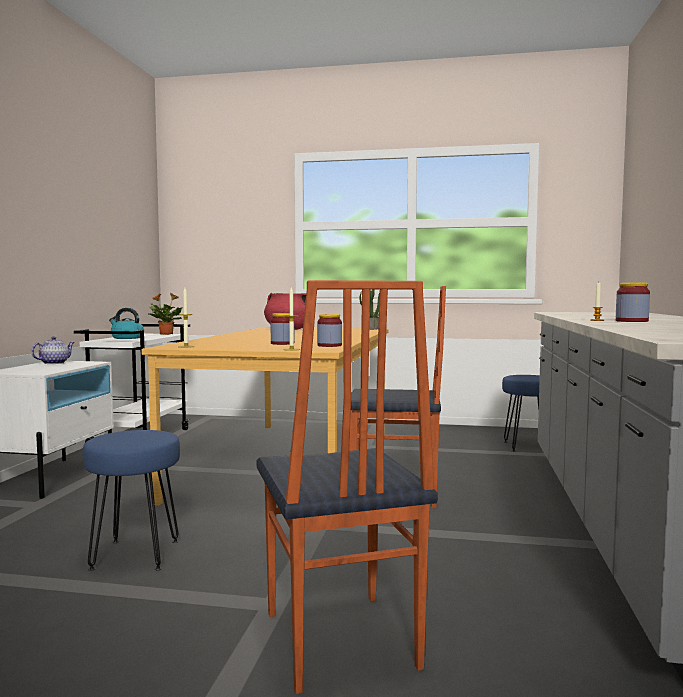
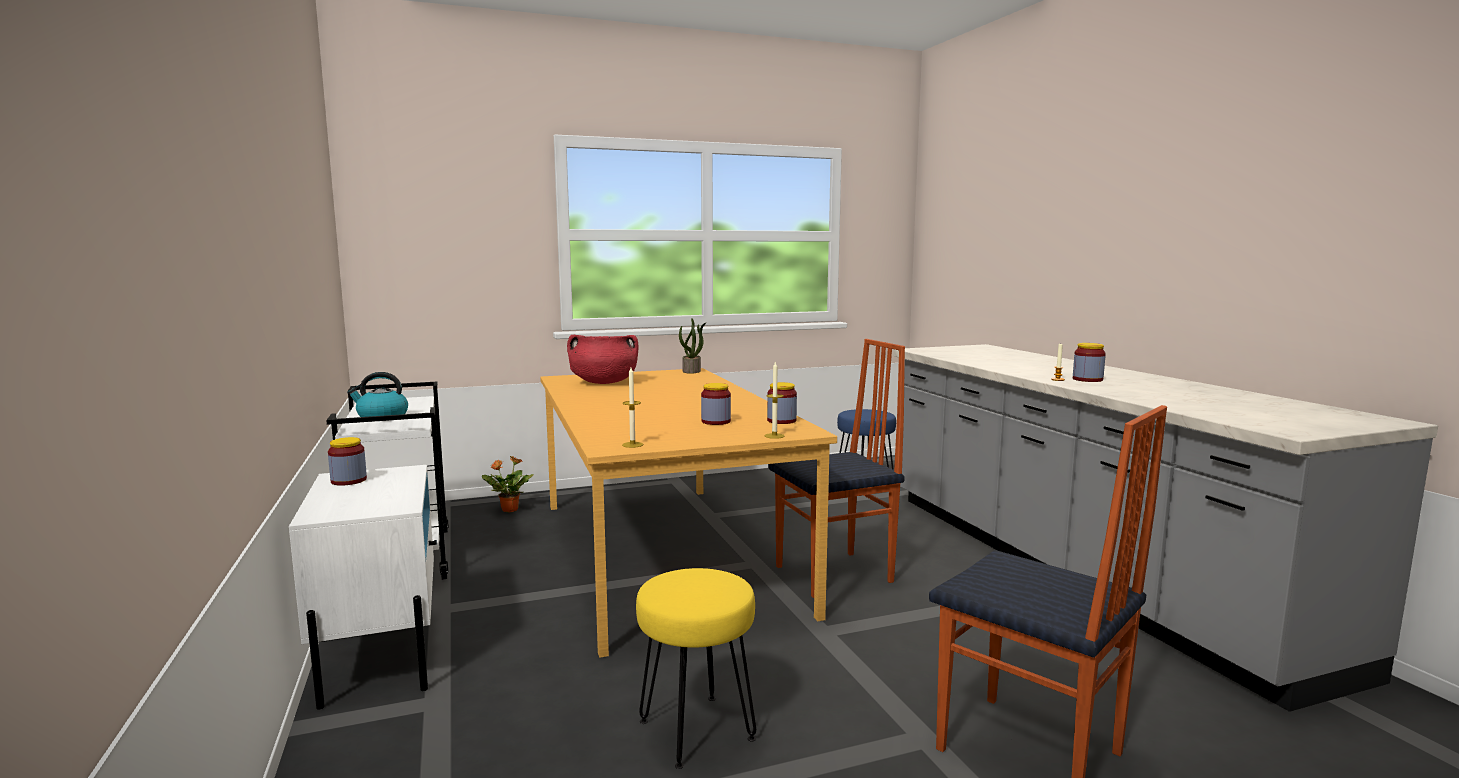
camera: 30 degrees left, 5 degrees up
(54, 363) = (349, 480): teapot -> jar
(135, 554) = (695, 730): blue stool -> yellow stool
(165, 334) = (407, 400): potted plant -> potted plant (509, 510)

